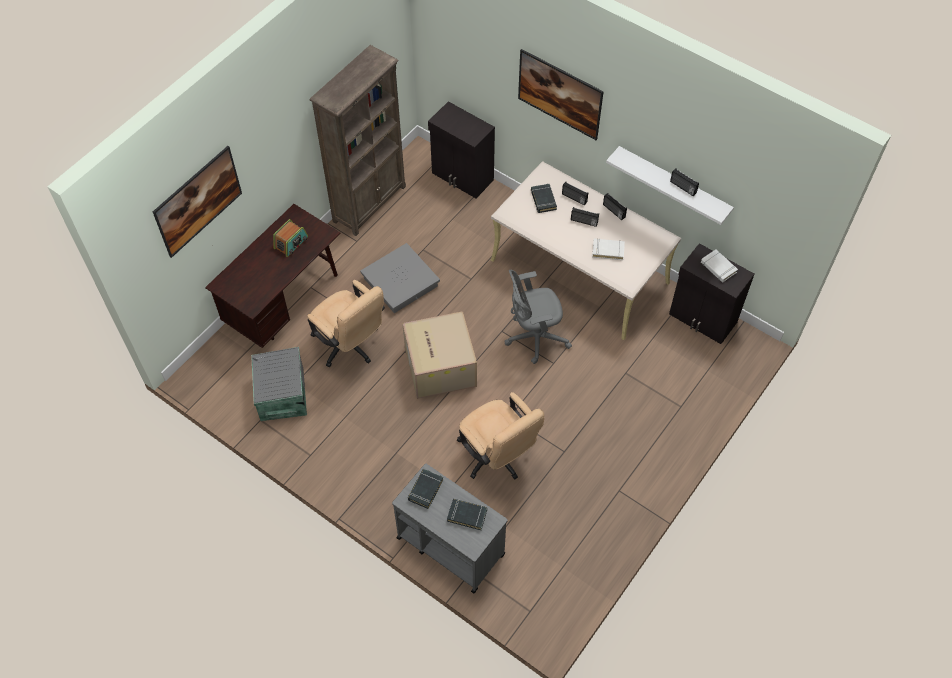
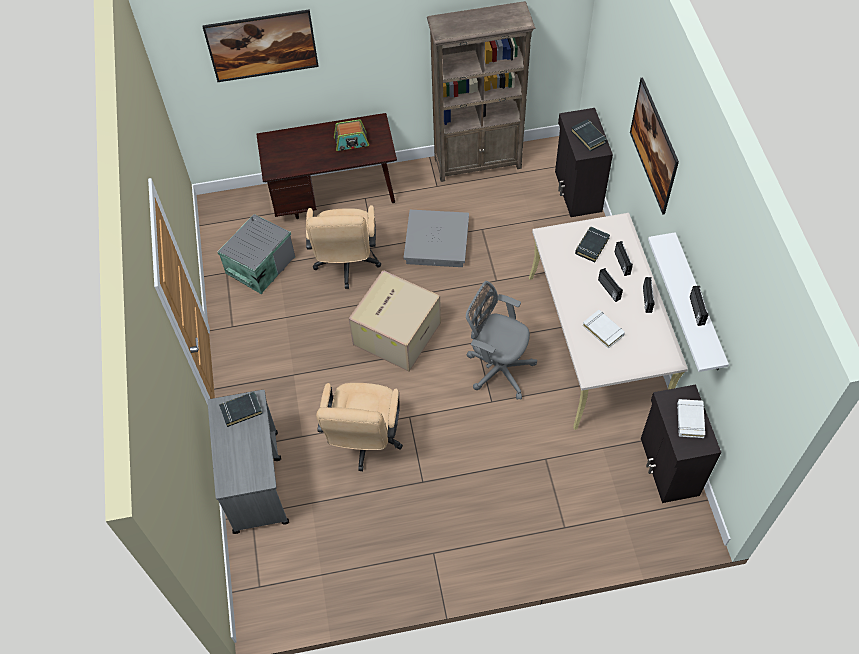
camera: 45 degrees right, 0 degrees up
(467, 515) = (249, 457): black book -> black book (588, 137)

